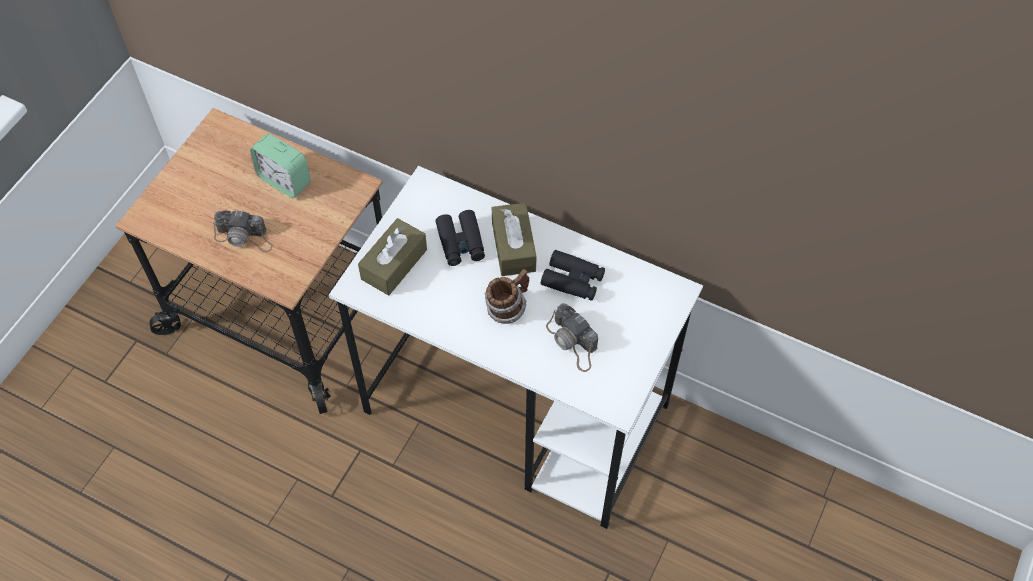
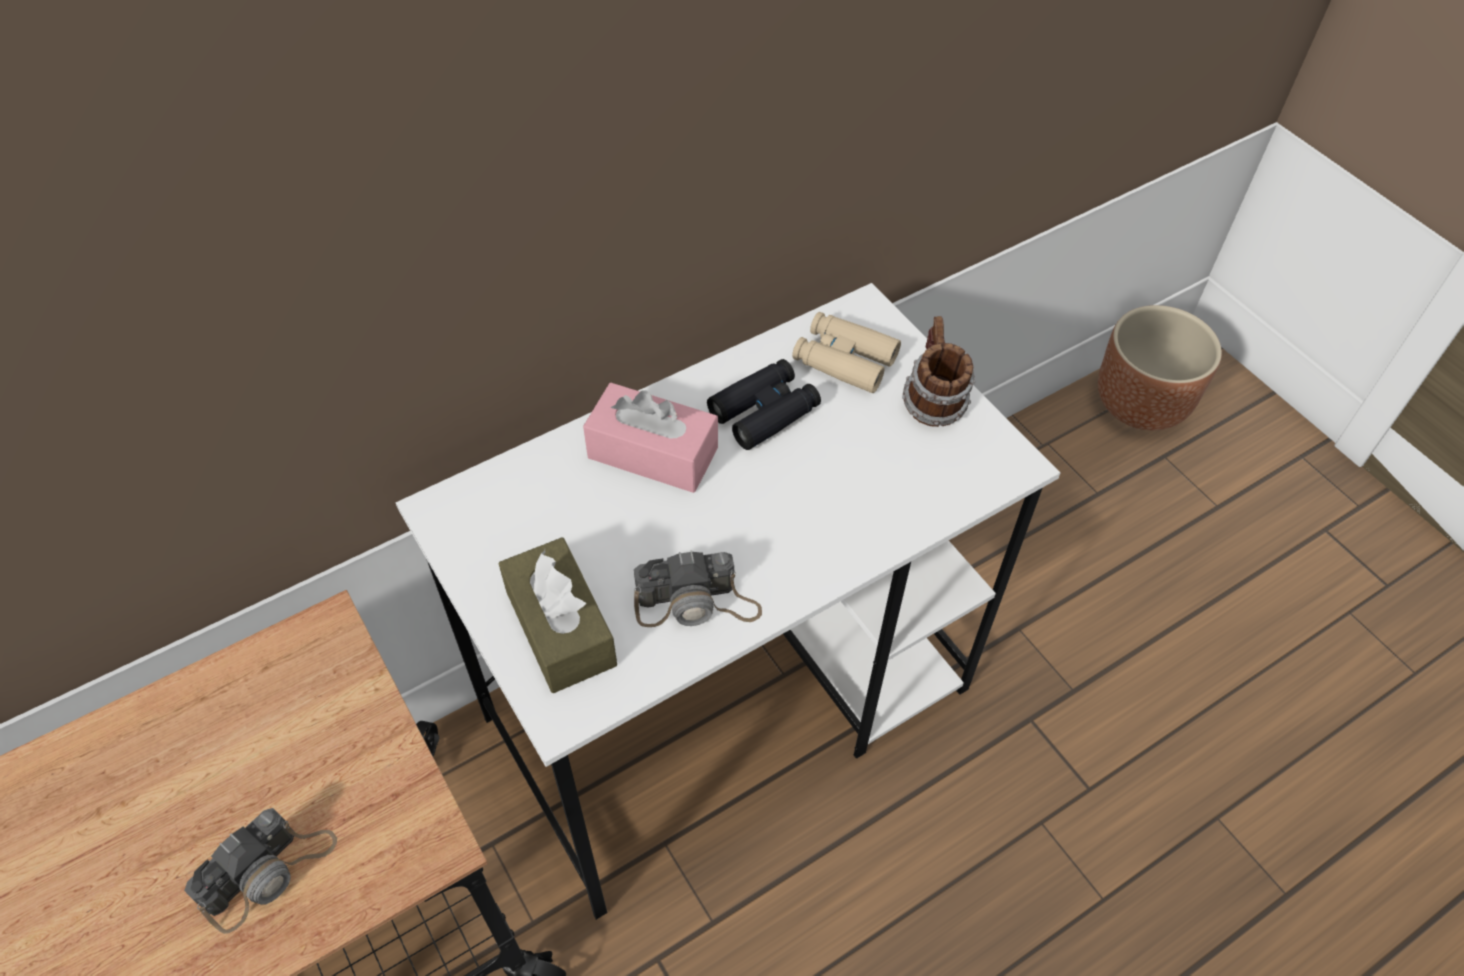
camera: 60 degrees left, 5 degrees down
(284, 180) = (209, 741): alarm clock -> none
(461, 243) = (592, 515): black binoculars -> none
(507, 308) = (757, 512): mug -> mug (932, 402)
(513, 247) = (653, 453): brown tissue box -> pink tissue box
(573, 342) = (871, 463): camera -> camera (697, 603)
(634, 298) = (844, 360): none -> beige binoculars
(910, 546) = (1141, 404): none -> brown planter

